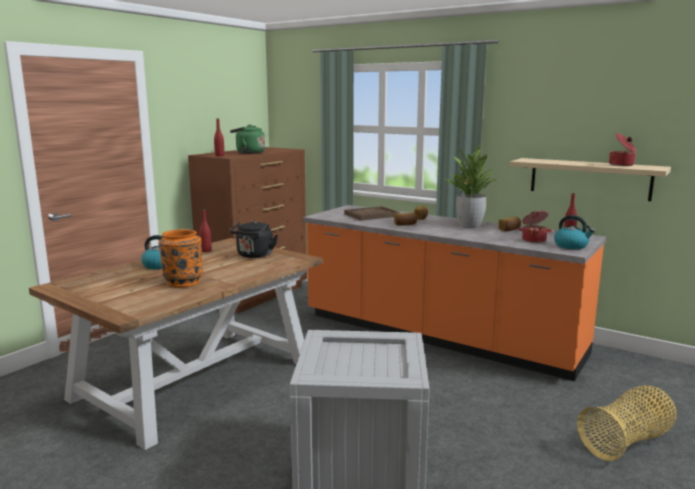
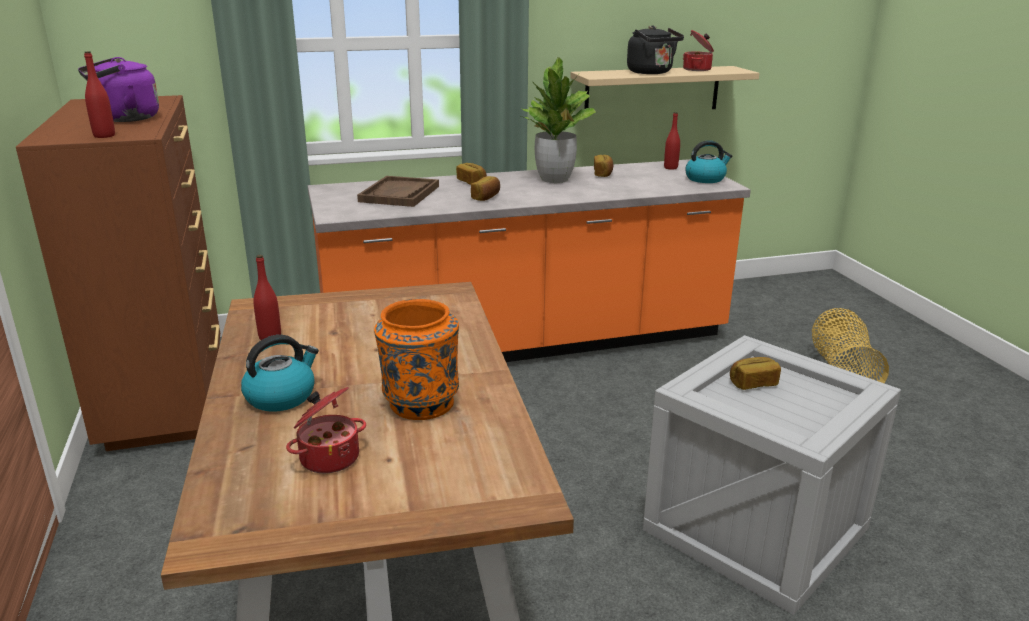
camera: 50 degrees left, 10 degrees up
(248, 153) = (123, 119): green kettle -> purple kettle
(254, 255) = (375, 315): black kettle -> black kettle (651, 73)
(367, 351) = (753, 383): none -> bread
(534, 240) = (660, 181): cooking pot -> cooking pot (329, 457)

